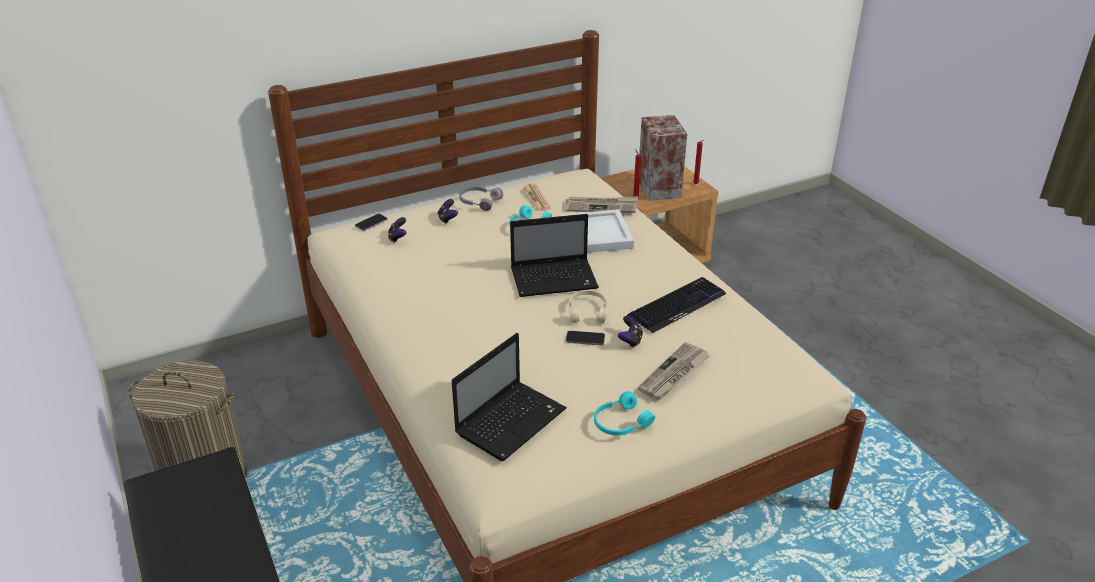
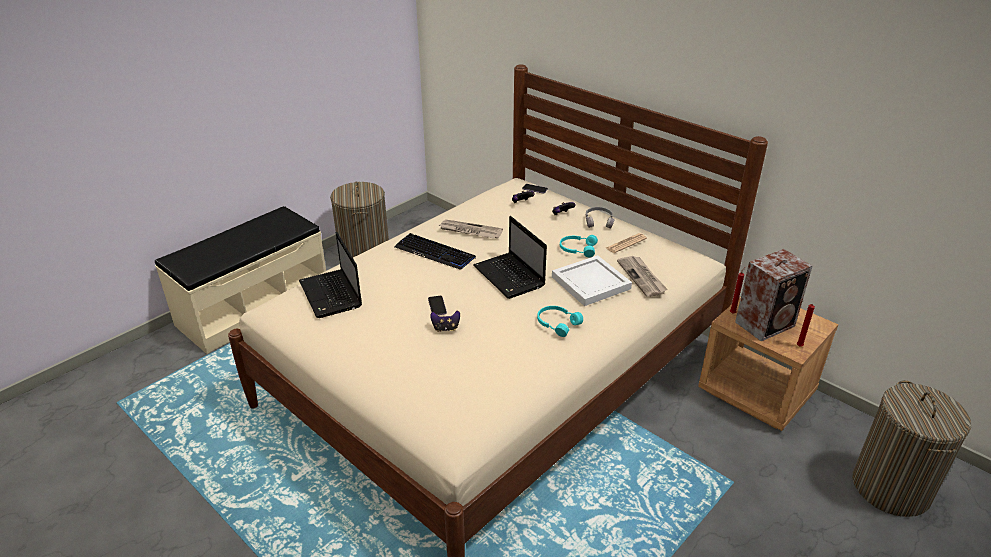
camera: 70 degrees right, 0 degrees up
(512, 420) = (331, 295): laptop -> laptop turned 45 degrees clockwise
(588, 312) = (474, 301): beige headphones -> none
(620, 422) = (344, 342): turquoise headphones -> turquoise headphones (557, 323)
(674, 374) = (412, 358): newspaper -> newspaper (470, 231)
(677, 306) = (509, 344): keyboard -> keyboard (435, 252)
(780, 240) = (891, 488): none -> laundry basket

